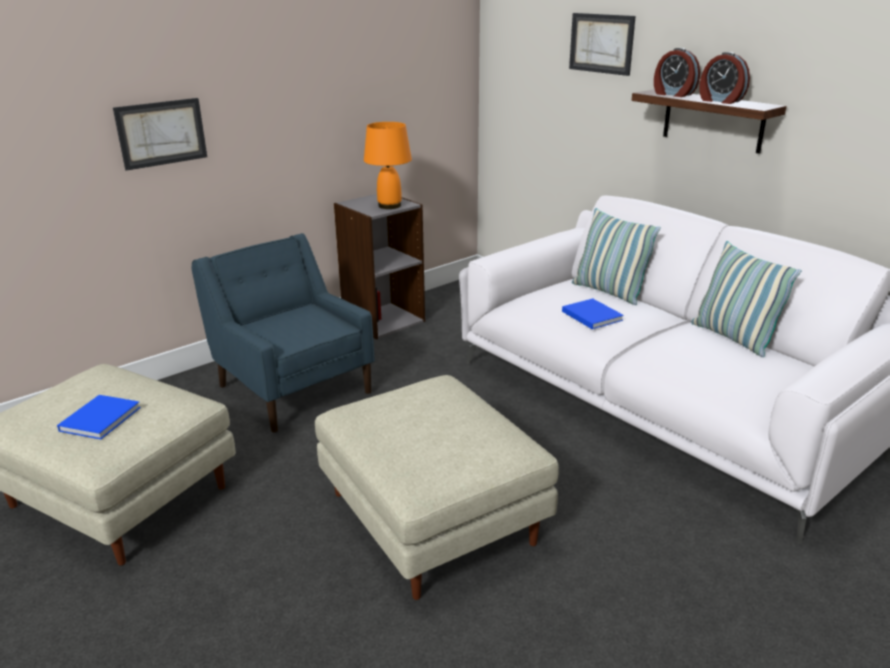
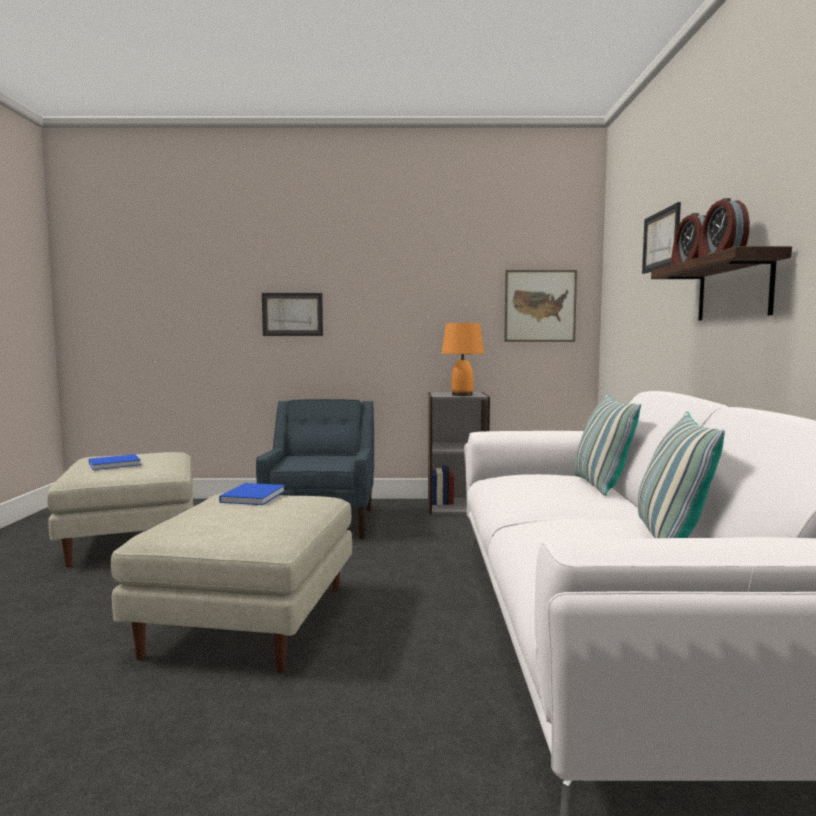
camera: 40 degrees right, 20 degrees down
(430, 86) = (540, 306): none -> picture
(591, 315) = (535, 490): blue book -> blue book (254, 496)

